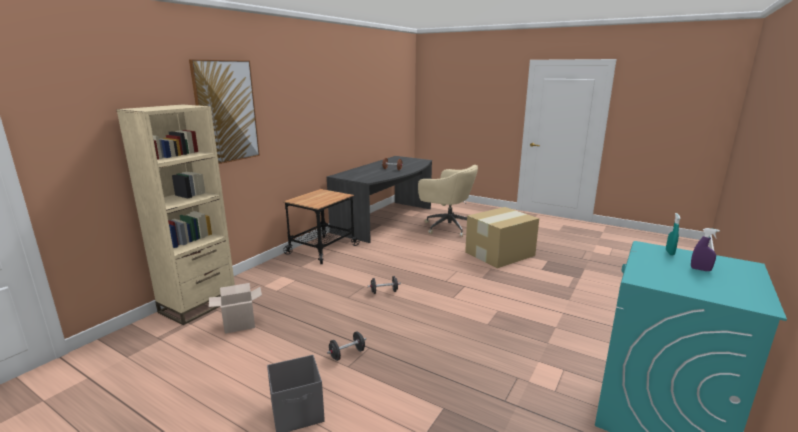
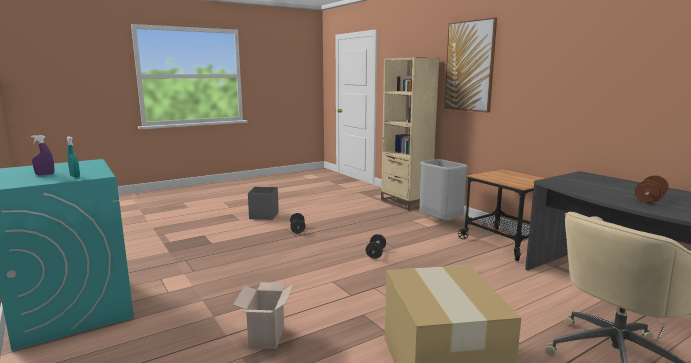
camera: 115 degrees right, 5 degrees down
(238, 326) = (366, 209): cardboard box -> cardboard box (266, 336)
(277, 276) = (441, 222): none -> grey trash can

